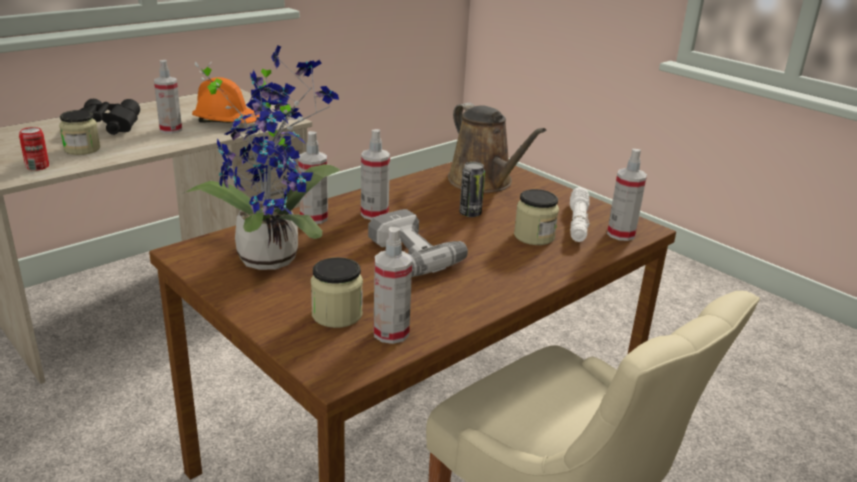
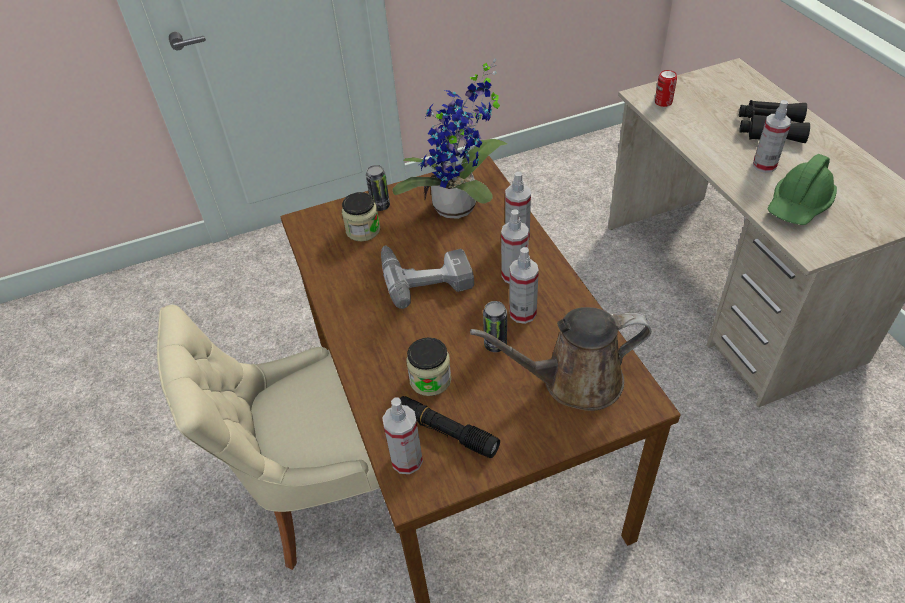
camera: 115 degrees right, 20 degrees up
(82, 149) = (705, 119): jar -> none
(229, 121) = (799, 205): orange hard hat -> green hard hat
(279, 311) = (380, 206): none -> can
(391, 333) = (328, 251): spray bottle -> spray bottle (522, 313)
(578, 222) = (446, 431): white flashlight -> black flashlight

